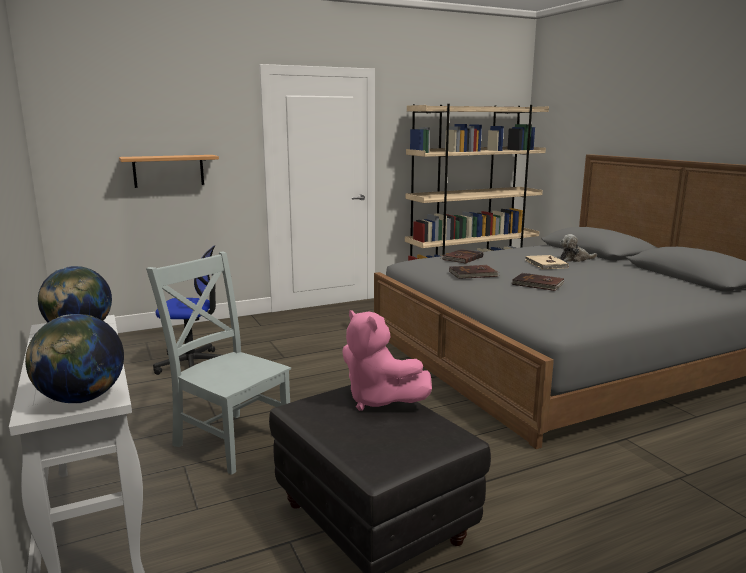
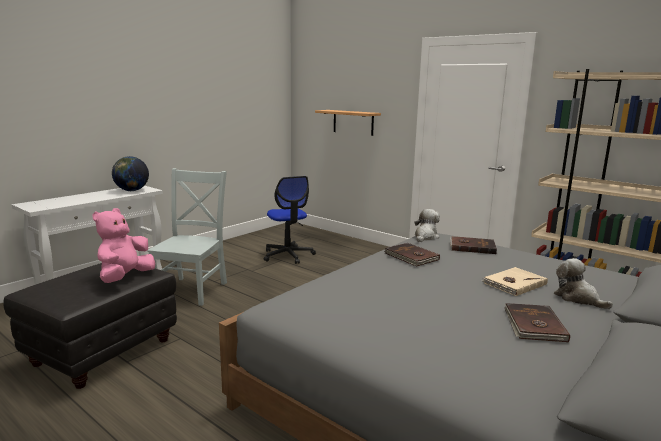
camera: 65 degrees right, 0 degrees up
(81, 399) = (38, 206): globe -> none
(420, 264) = (425, 237): none -> plush toy
(538, 284) = (408, 285): brown book -> brown book (533, 325)

